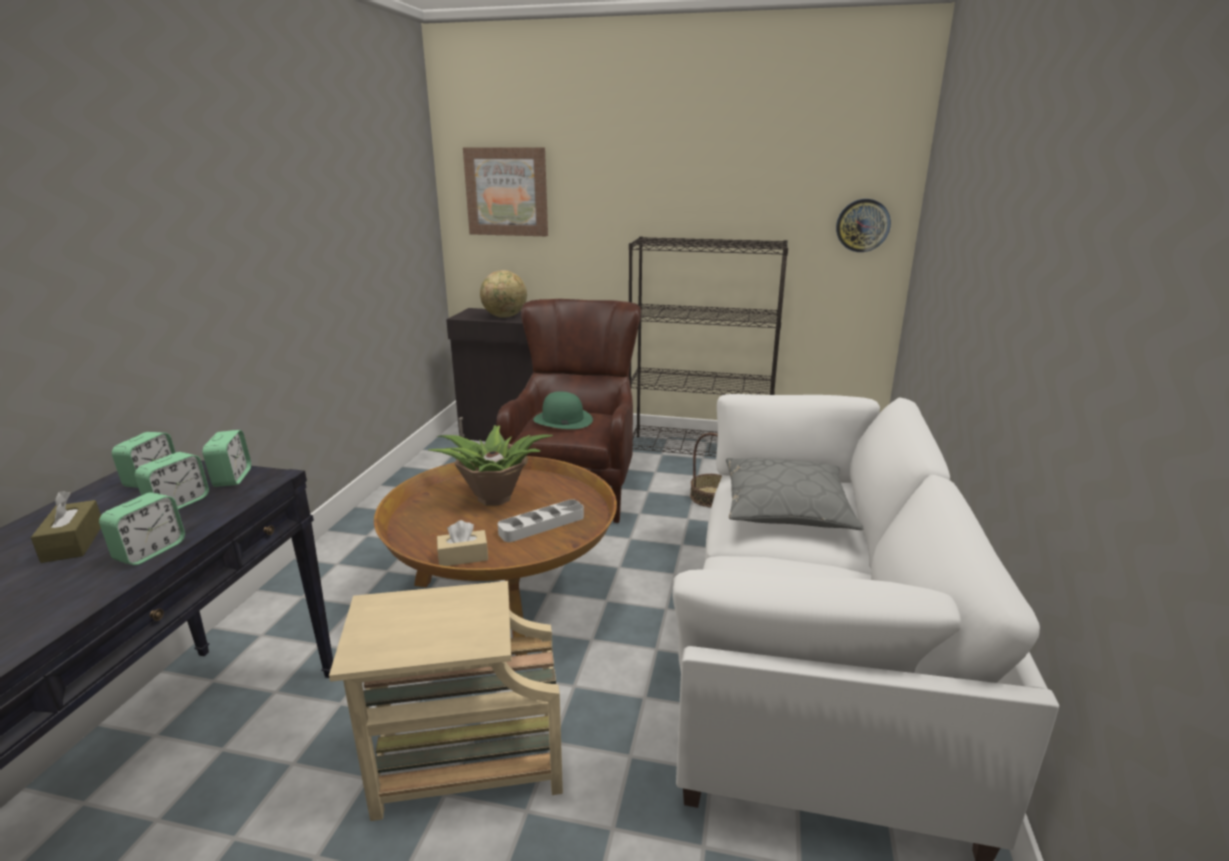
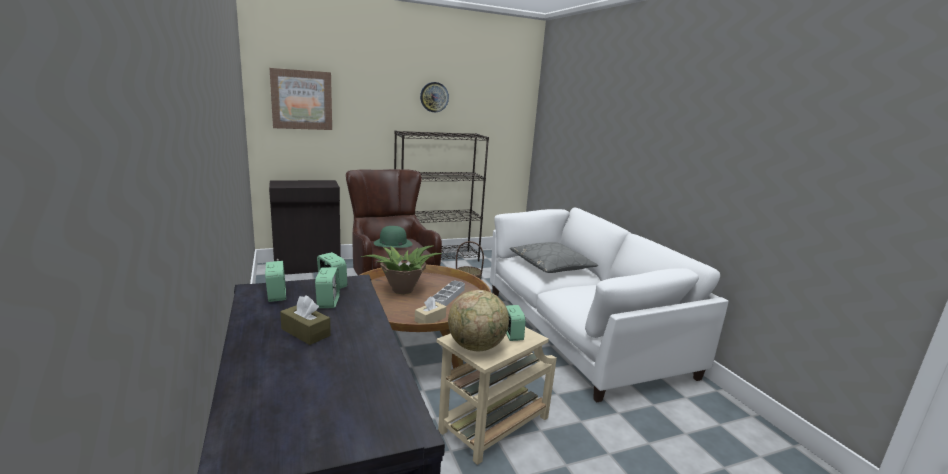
camera: 35 degrees left, 5 degrees down
(150, 551) = (368, 324): alarm clock -> alarm clock (512, 335)
(505, 317) = (309, 184): globe -> globe (476, 347)
(862, 225) = (511, 125): wall clock -> wall clock (434, 97)

